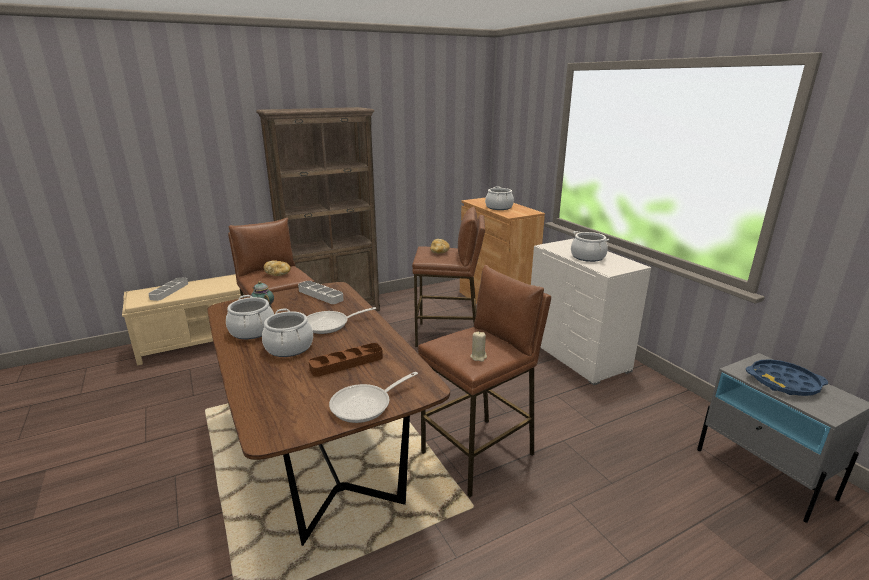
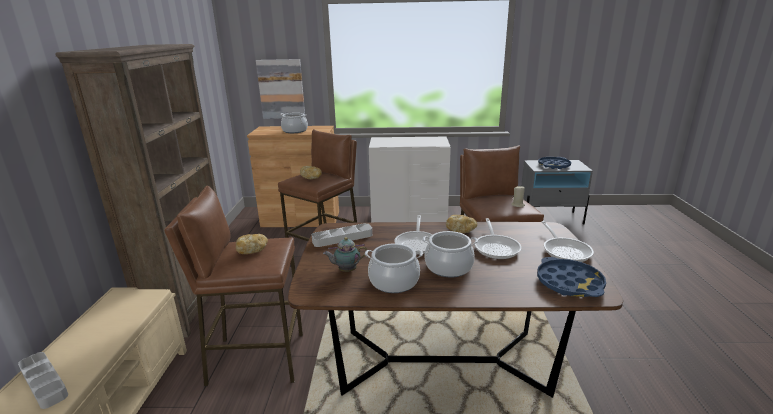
camera: 60 degrees left, 0 degrees up
(284, 415) = (569, 283): none -> blue tray
(347, 363) = (496, 247): brown tray -> frying pan
(376, 338) = (461, 230): none -> bread
(524, 163) = (281, 89): none -> picture
(588, 257) = (412, 142): cooking pot -> none

